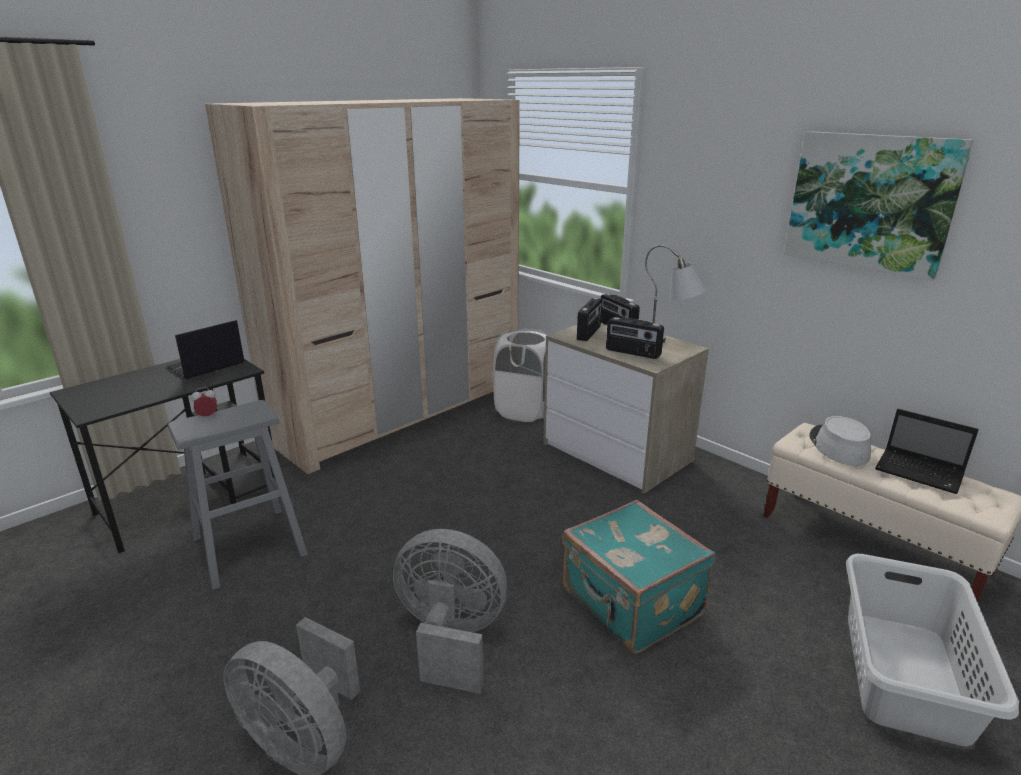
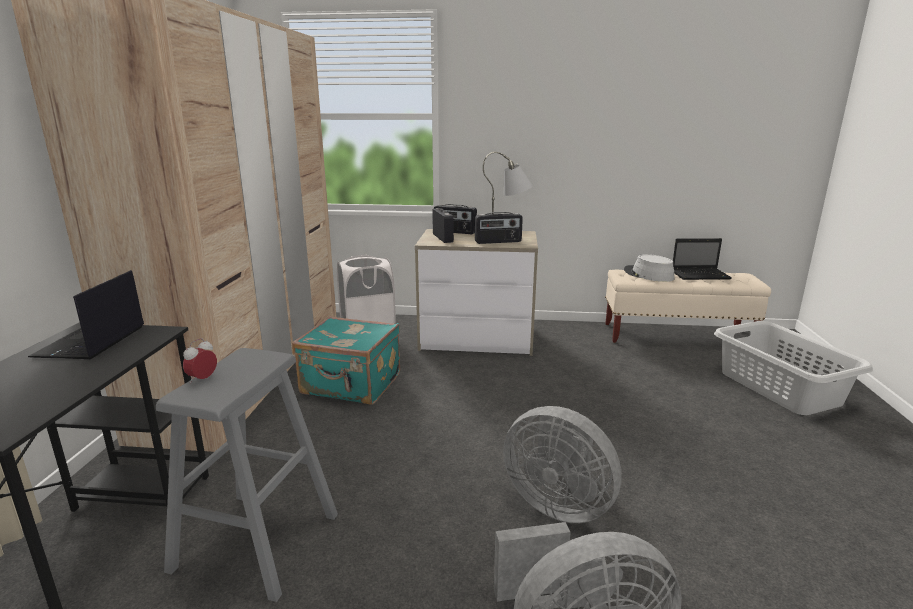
camera: 40 degrees left, 5 degrees down
(451, 638) = (558, 503): grey fan -> grey fan turned 120 degrees counterclockwise
(630, 604) = (625, 420): turquoise suitcase -> turquoise suitcase (351, 385)
(870, 202) = (634, 103): picture -> none

